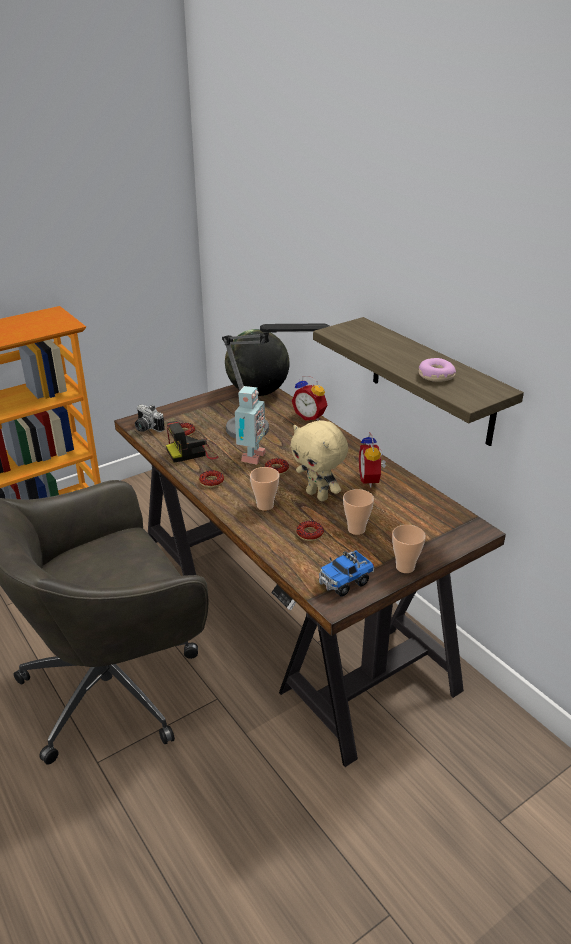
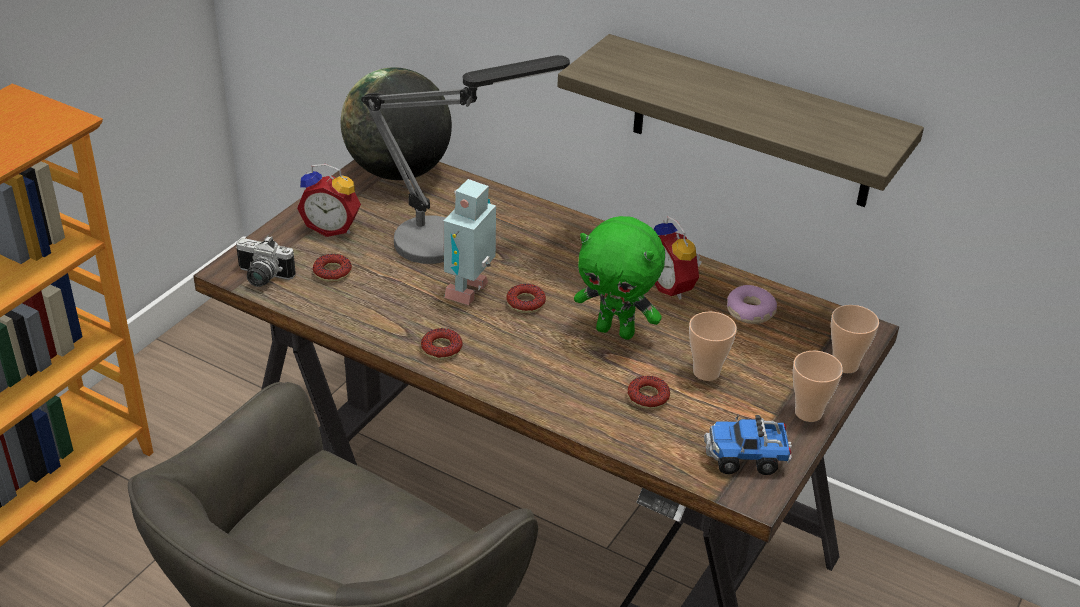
camera: 25 degrees left, 5 degrees up
(192, 453) = (373, 305): camera -> none
(250, 457) = (471, 291): toy robot -> toy robot turned 150 degrees counterclockwise
(265, 506) = (551, 368): cup -> cup (845, 365)
(310, 416) = (511, 199): alarm clock -> alarm clock (332, 228)
(318, 495) = (616, 331): beige plush toy -> green plush toy
(344, 582) = (746, 458): toy truck -> toy truck turned 60 degrees clockwise
(435, 376) = (795, 123): donut -> donut (750, 312)

